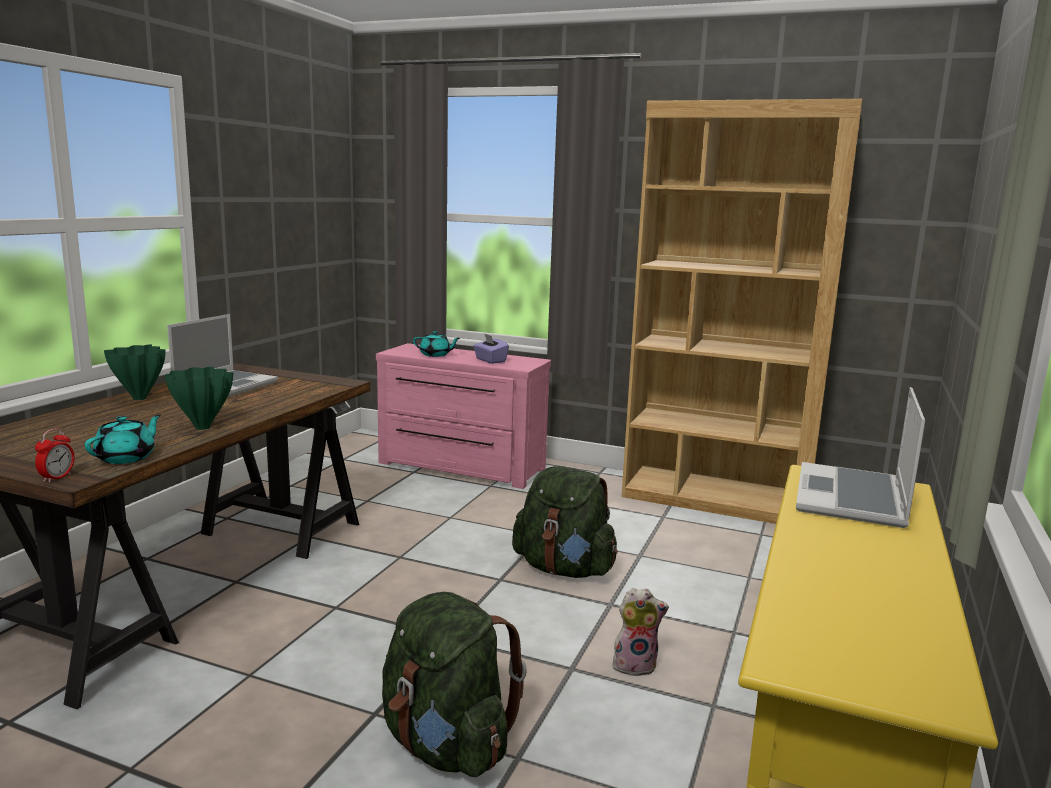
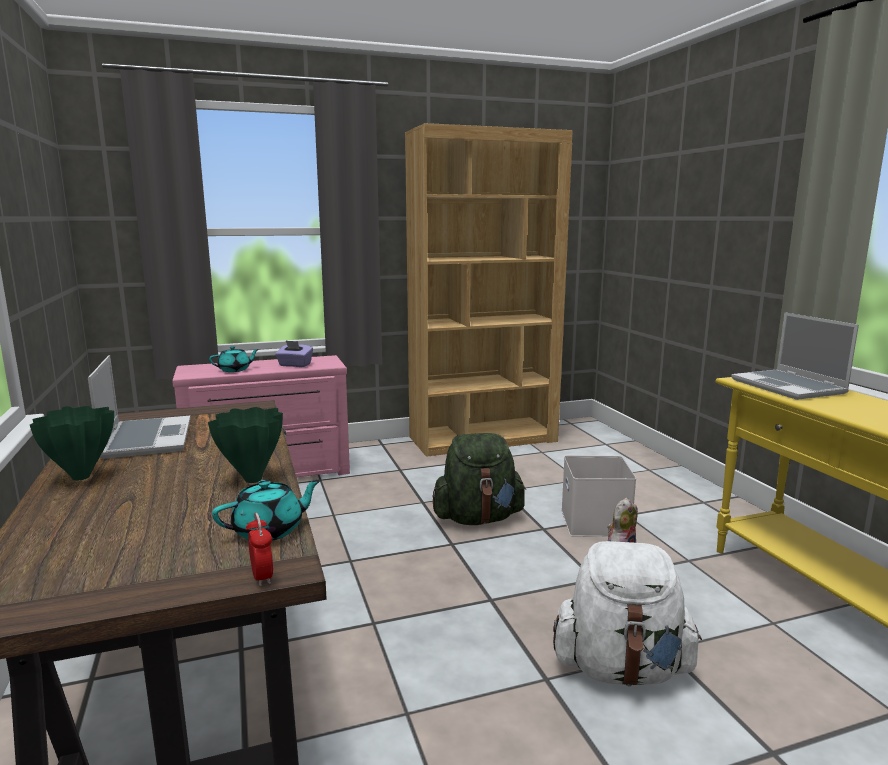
camera: 40 degrees left, 0 degrees up
(127, 457) = (270, 530): turquoise teapot -> turquoise teapot turned 75 degrees clockwise
(446, 745) = (621, 668): green backpack -> white backpack
(679, 621) = (593, 521): none -> white storage box

